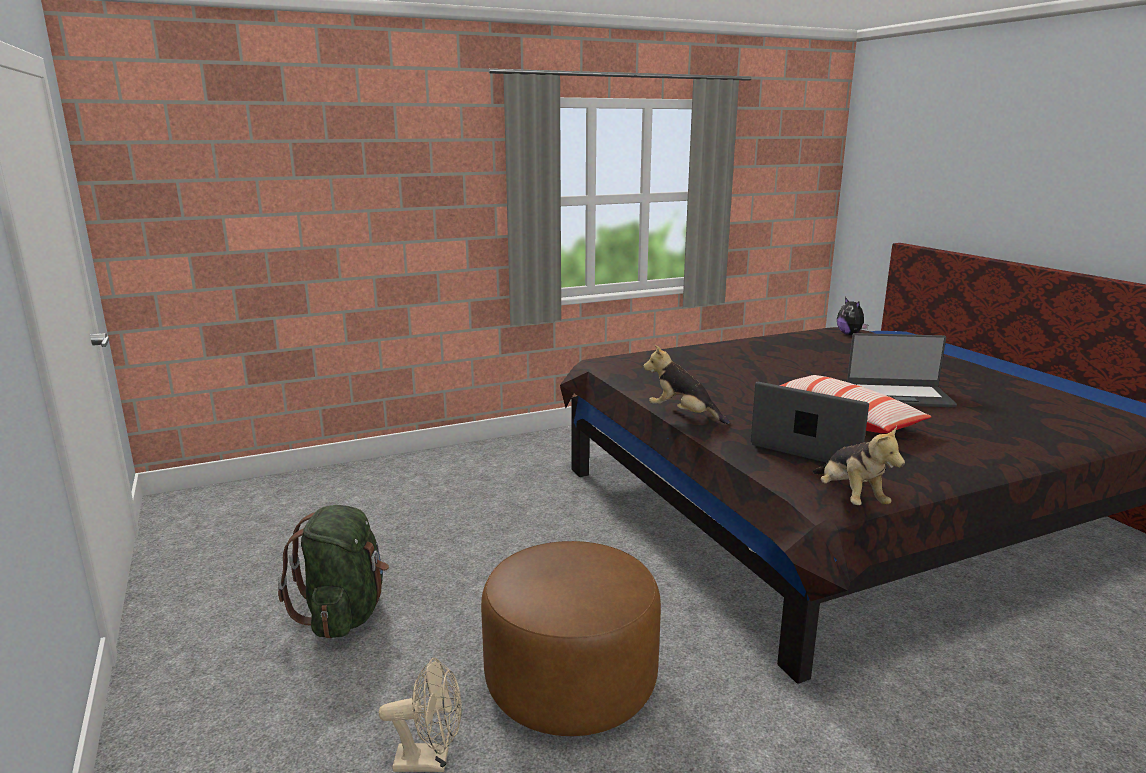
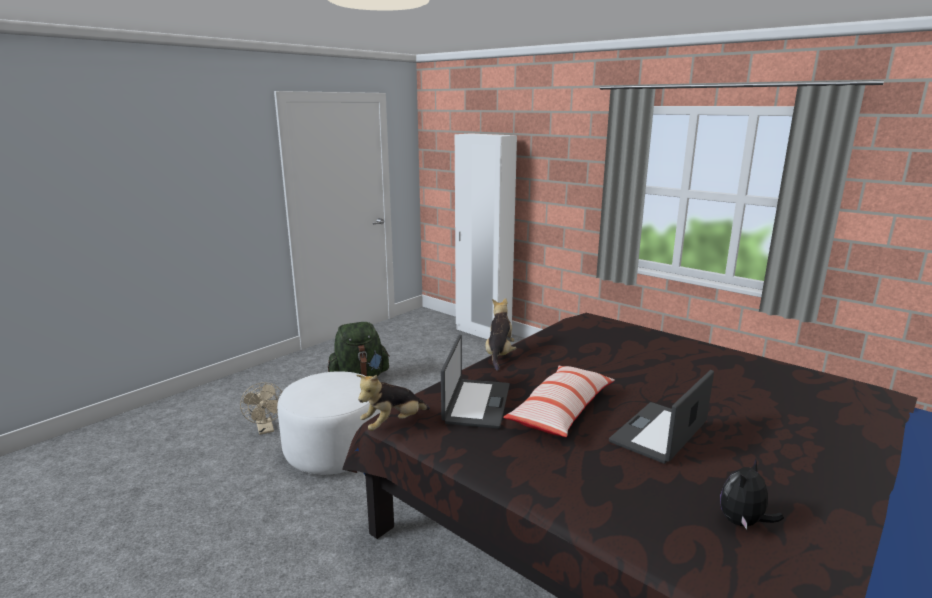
camera: 65 degrees right, 0 degrees up
(333, 476) = (483, 333): none -> white wardrobe
(571, 683) = (334, 451): brown ottoman -> white ottoman
(850, 334) = (861, 397): plush toy -> plush toy (743, 522)
(898, 396) = (660, 433): laptop -> laptop turned 60 degrees clockwise

